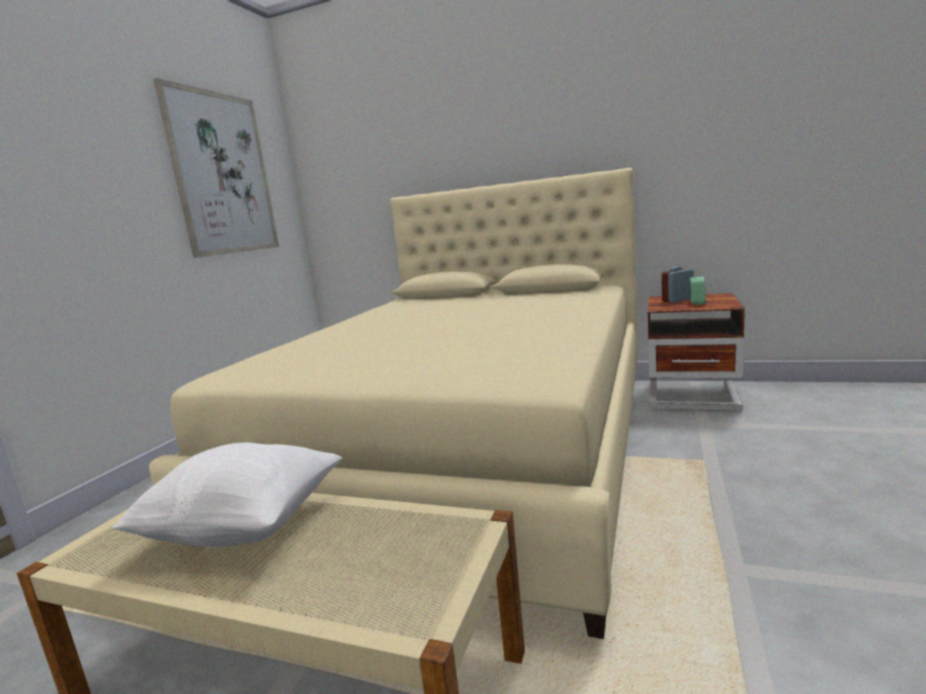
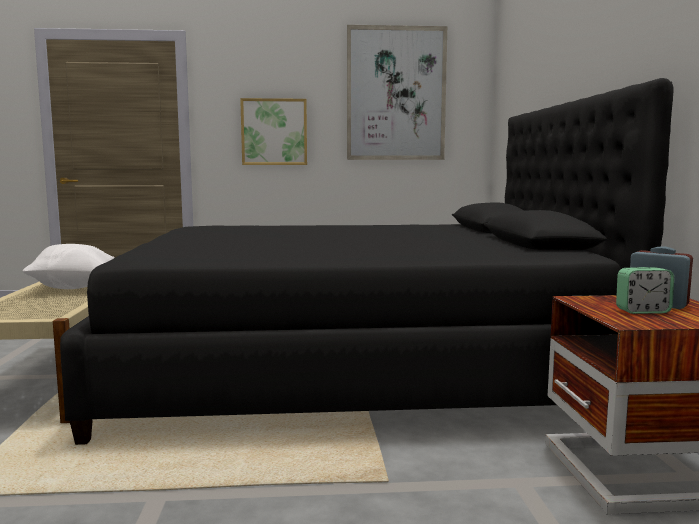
camera: 65 degrees right, 5 degrees down
(94, 227) = (274, 132): none -> picture
(470, 450) = (355, 371): beige bed -> black bed

